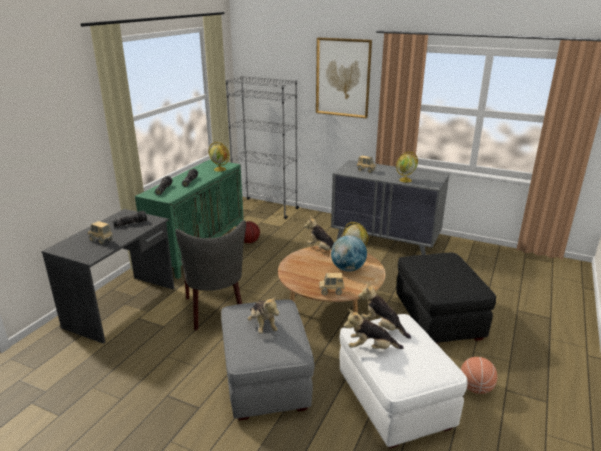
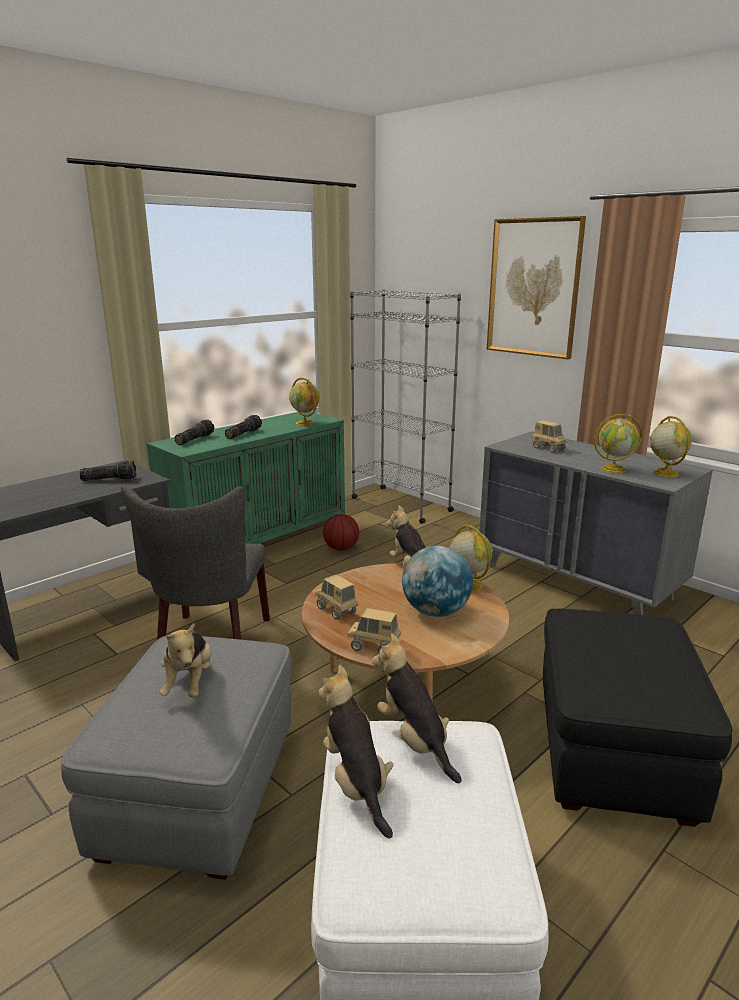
camera: 20 degrees right, 5 degrees down
(101, 240) = (44, 495): toy truck -> toy truck (336, 611)
(371, 348) = (356, 783): plush toy -> plush toy turned 45 degrees clockwise
(429, 179) = (665, 473): none -> globe
(476, 388) = (629, 948): basketball -> none

